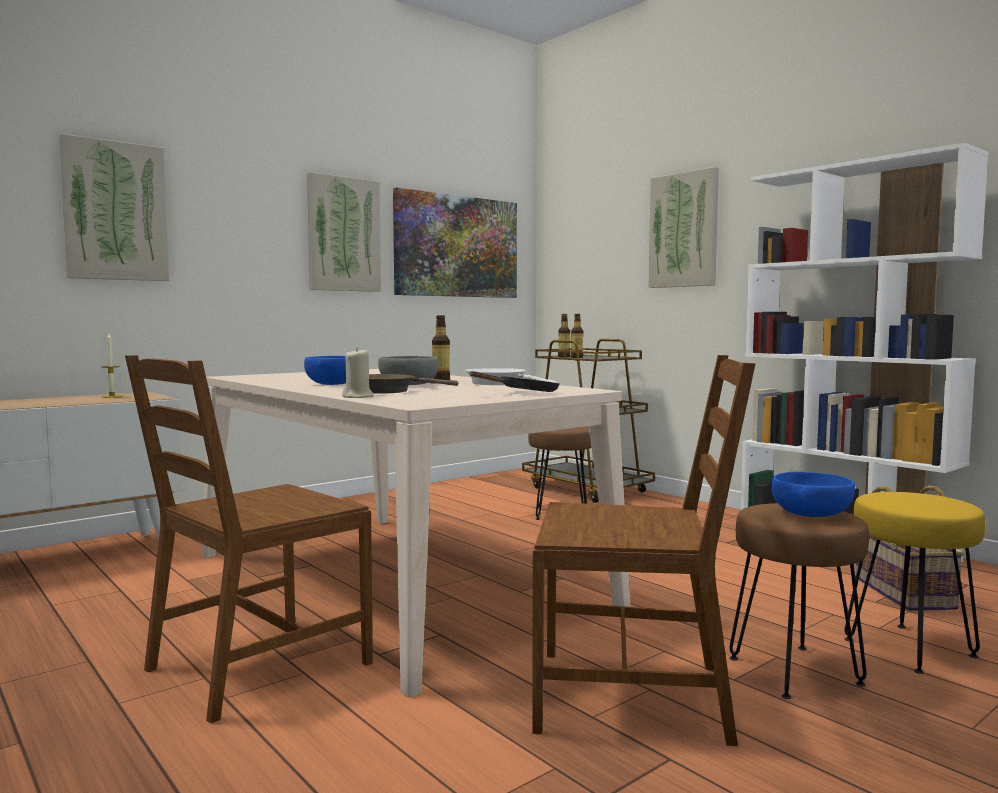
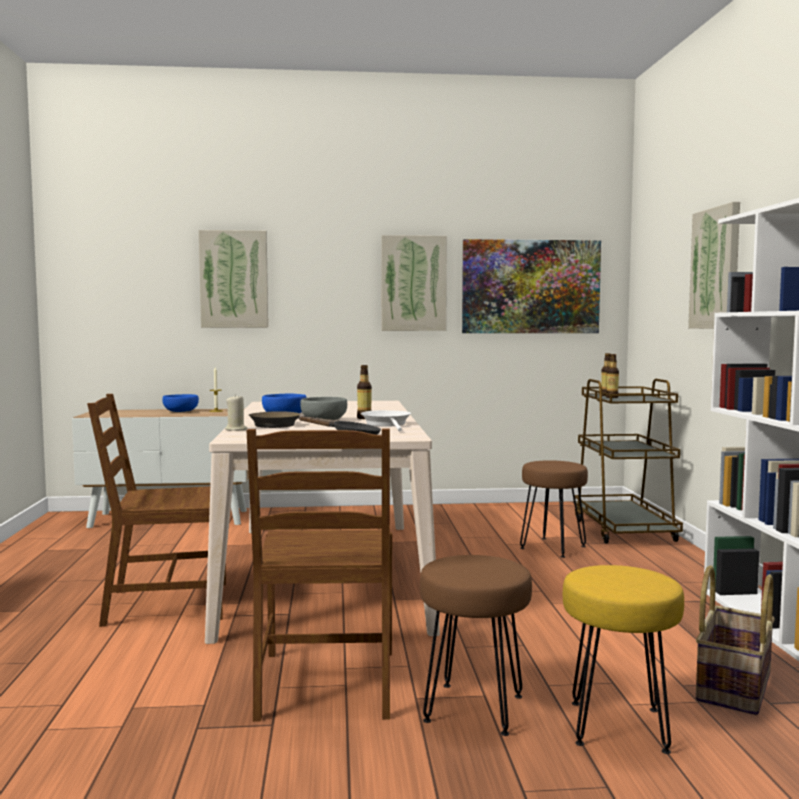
camera: 35 degrees right, 0 degrees up
(633, 695) = (327, 684): brown chair -> brown chair turned 45 degrees clockwise
(812, 513) = (483, 569): blue bowl -> blue bowl (181, 411)

